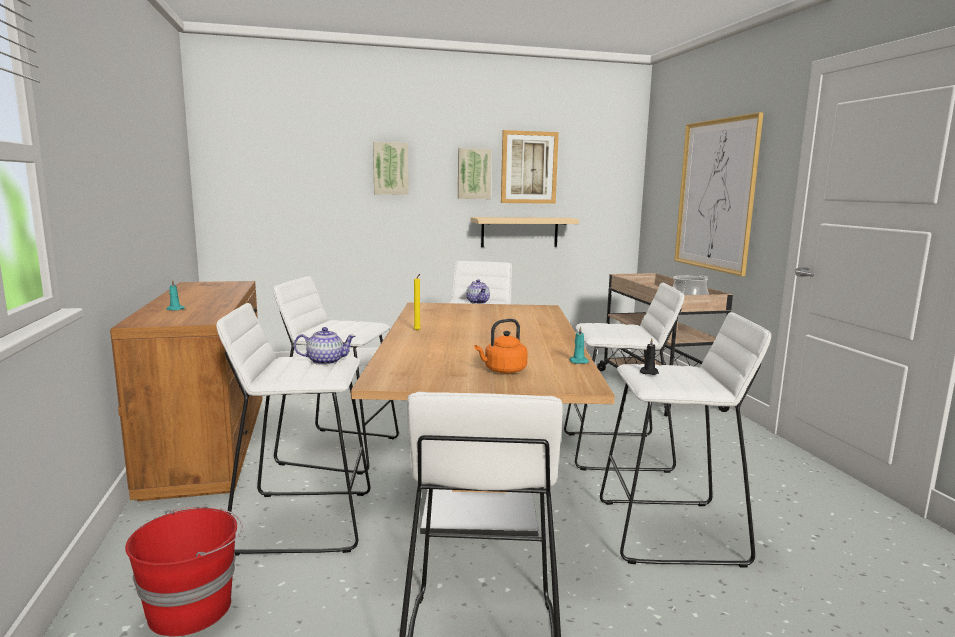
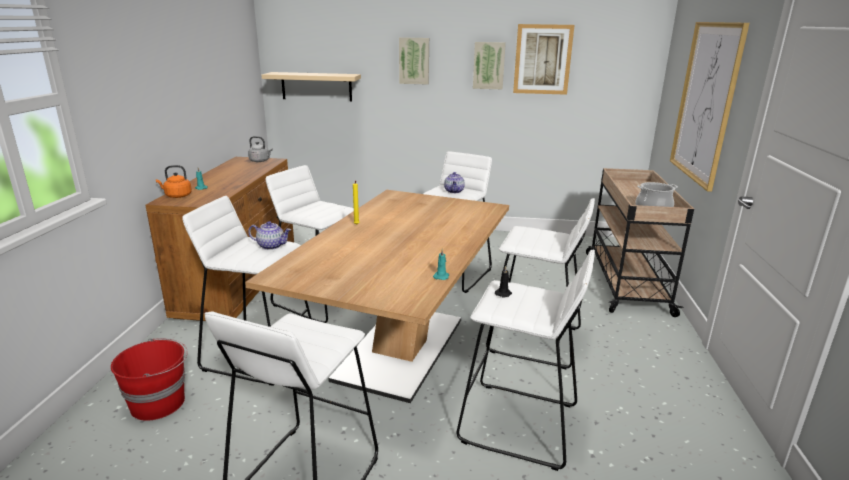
camera: 20 degrees right, 10 degrees up
(222, 284) = (260, 161): none -> grey kettle
(503, 371) = (370, 278): orange kettle -> orange kettle (177, 196)
(519, 232) = (530, 120): beige shelf -> beige shelf (316, 86)

